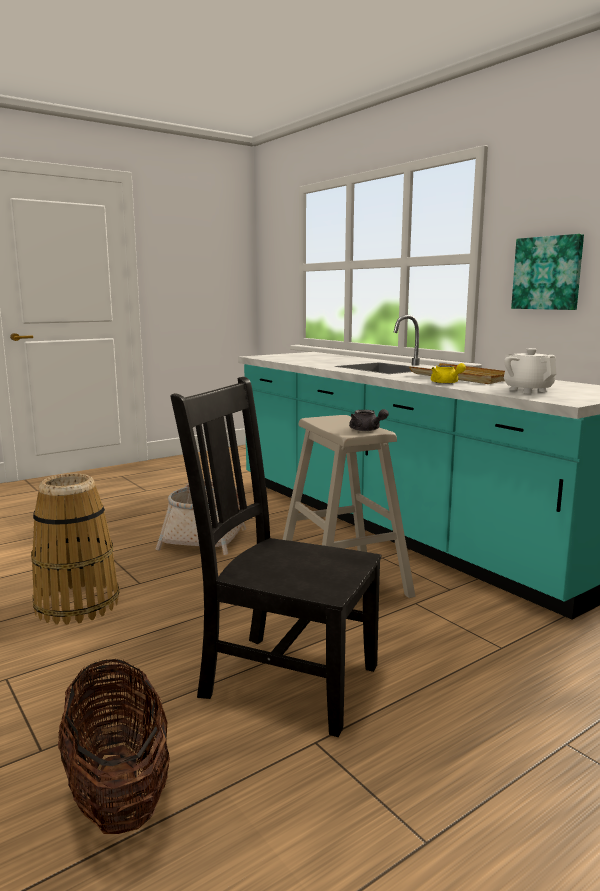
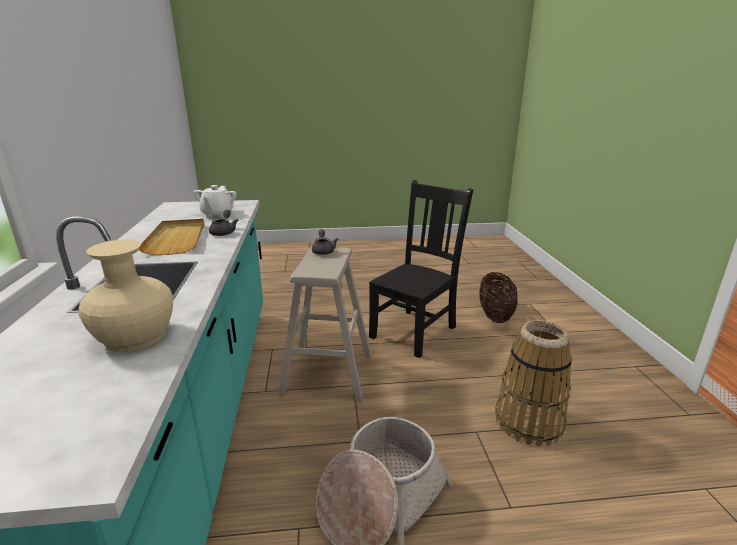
camera: 150 degrees left, 10 degrees up
(284, 679) = (415, 331): black chair -> black chair turned 105 degrees counterclockwise
(319, 362) = (135, 336): none -> beige vase
(446, 383) = (224, 232): yellow teapot -> grey teapot
(548, 273) = (58, 137): picture -> none

